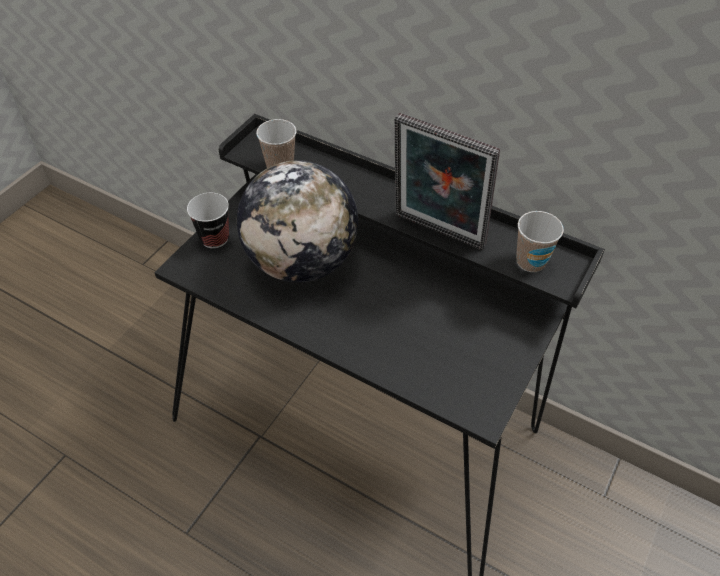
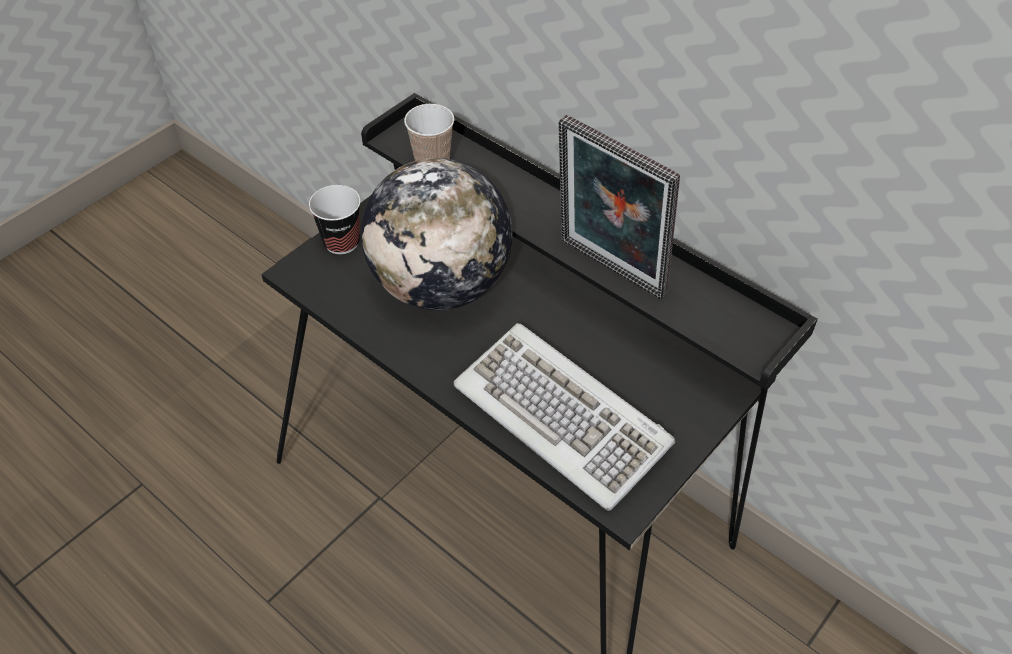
camera: 10 degrees right, 0 degrees up
(420, 351) = (562, 416): none -> keyboard
(531, 261) = (719, 322): cup -> none

